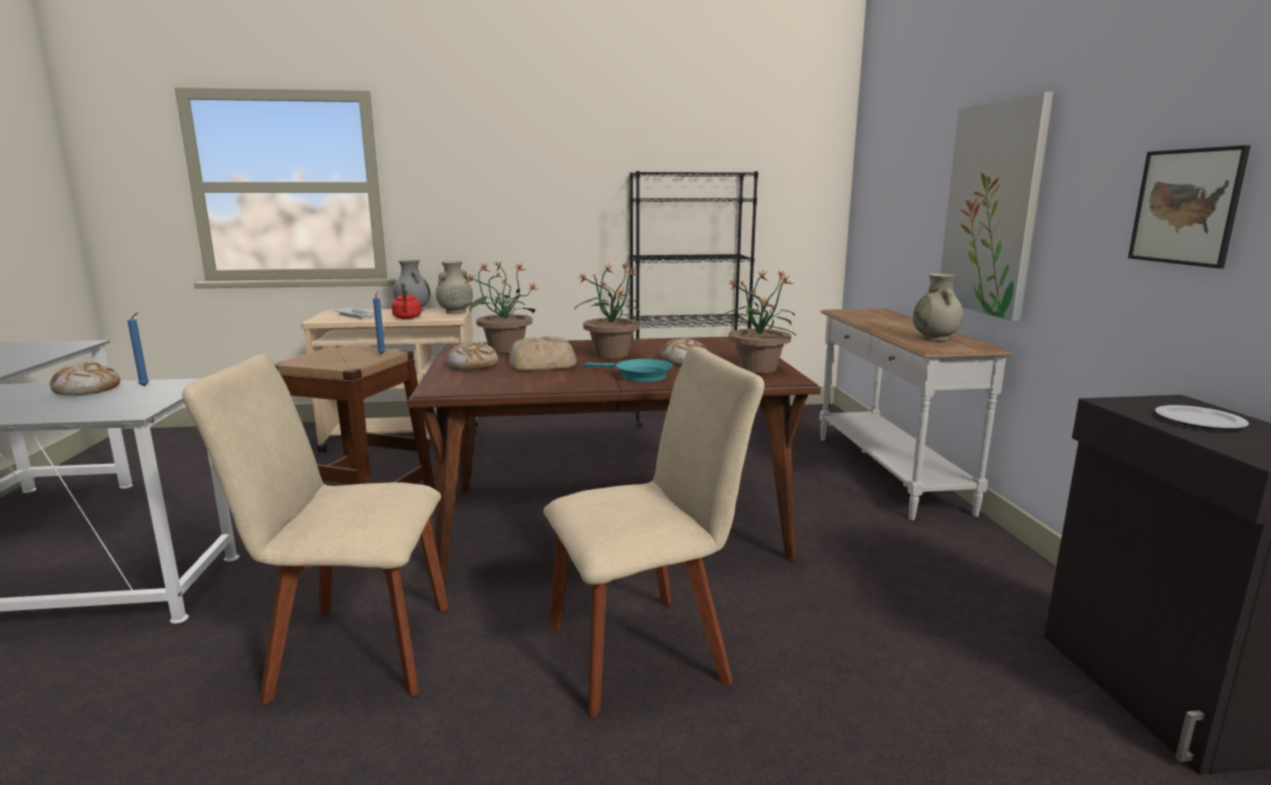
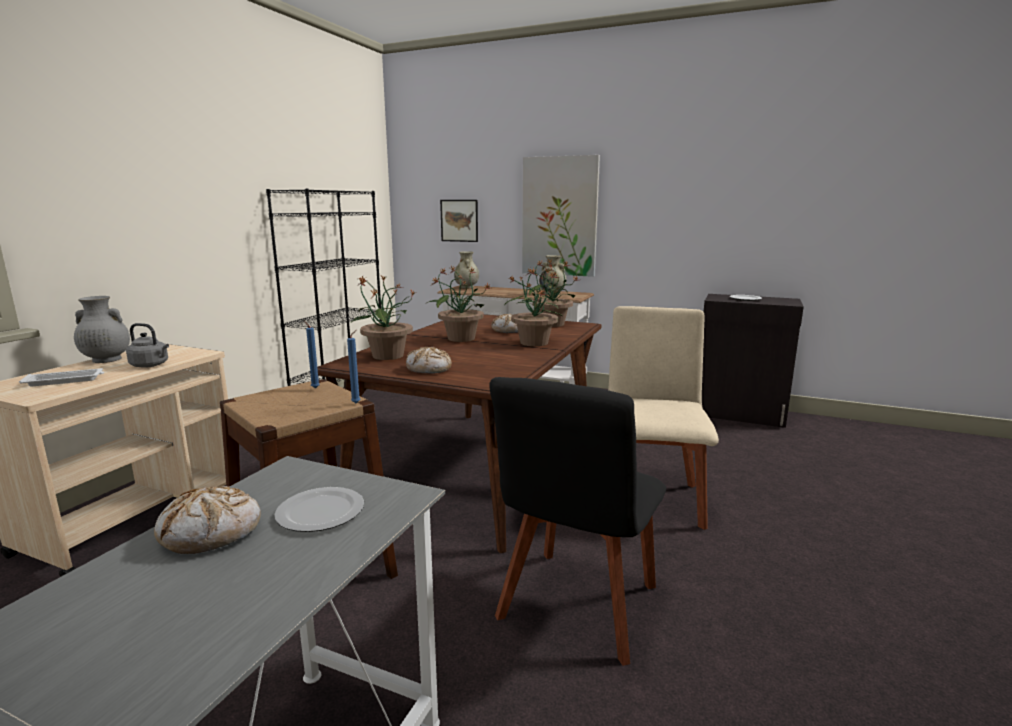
camera: 60 degrees left, 0 degrees up
(108, 402) = (322, 512): none -> plate
(145, 386) = (261, 493): blue candle -> blue candle (357, 403)
(352, 649) = (576, 607): beige chair -> black chair
(407, 318) = (151, 365): red kettle -> grey kettle
(455, 312) = (172, 349): beige vase -> beige vase (467, 287)
(543, 362) = (454, 353): bread -> none
(638, 376) = (534, 342): turquoise frying pan -> potted plant
(1186, 207) = (693, 214): picture -> picture (459, 220)

